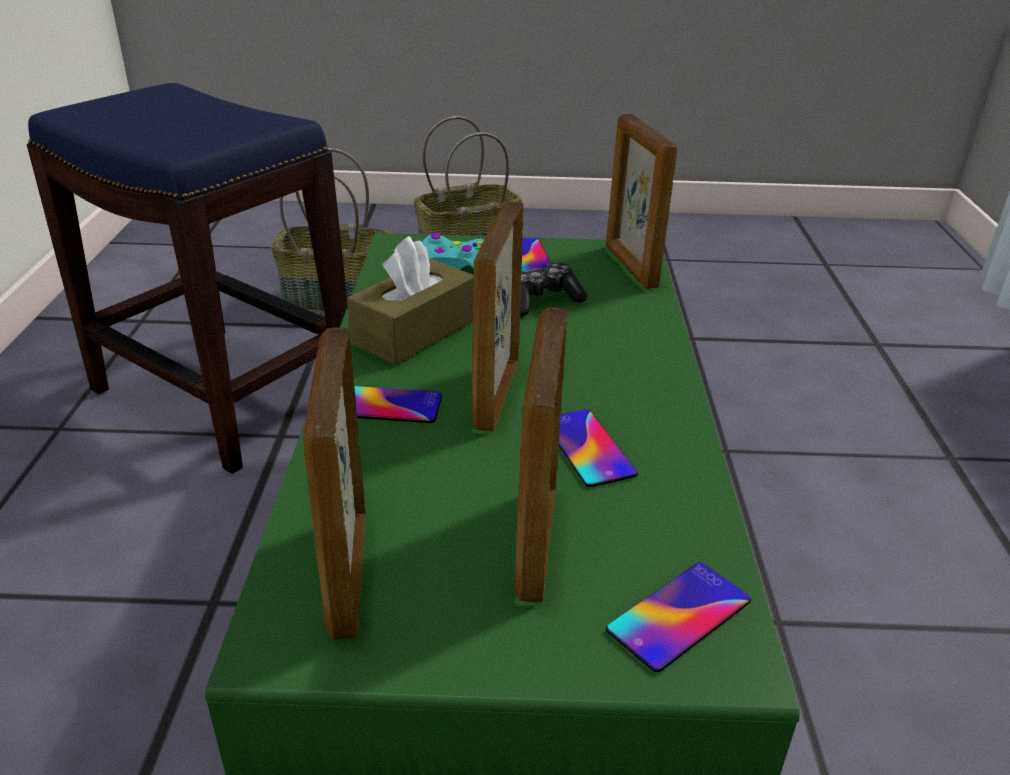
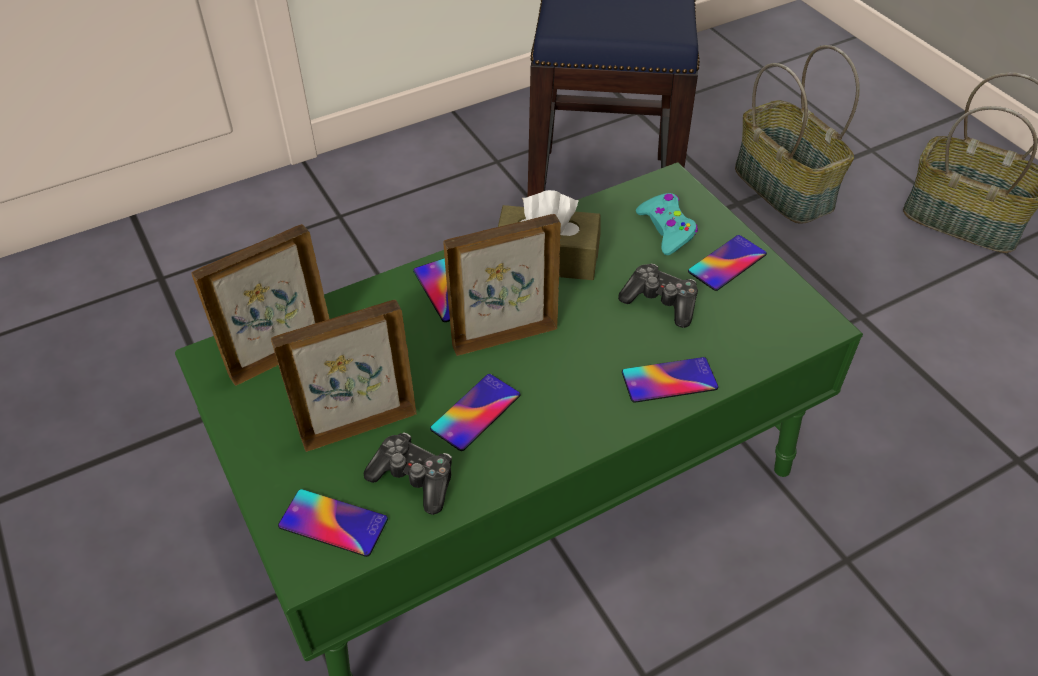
camera: 60 degrees right, 15 degrees up
(630, 266) = (781, 332): picture frame -> none
(639, 330) = (669, 380): none -> phone
(652, 524) = (414, 479): none -> game controller

